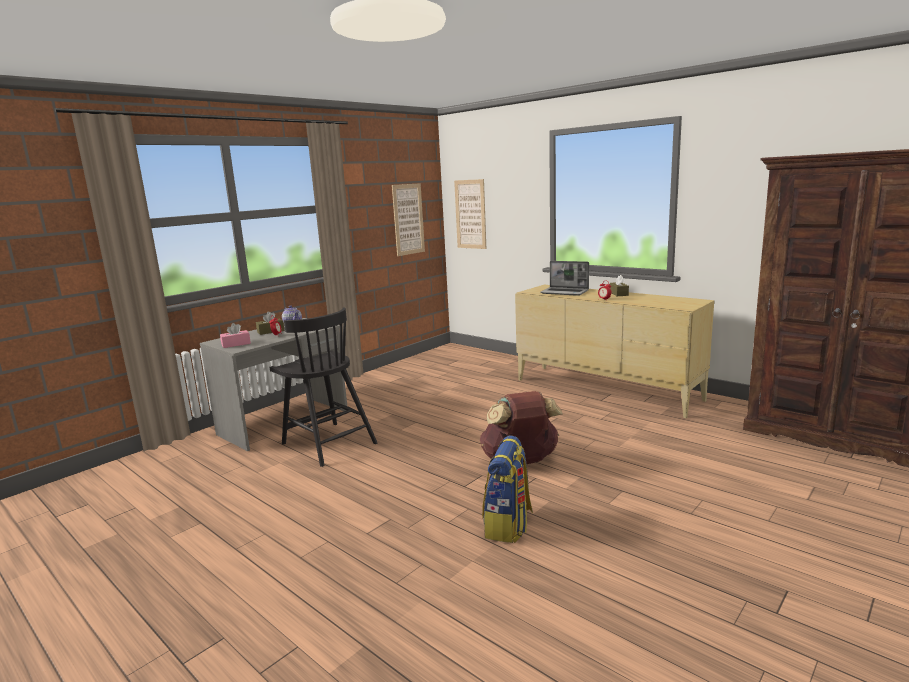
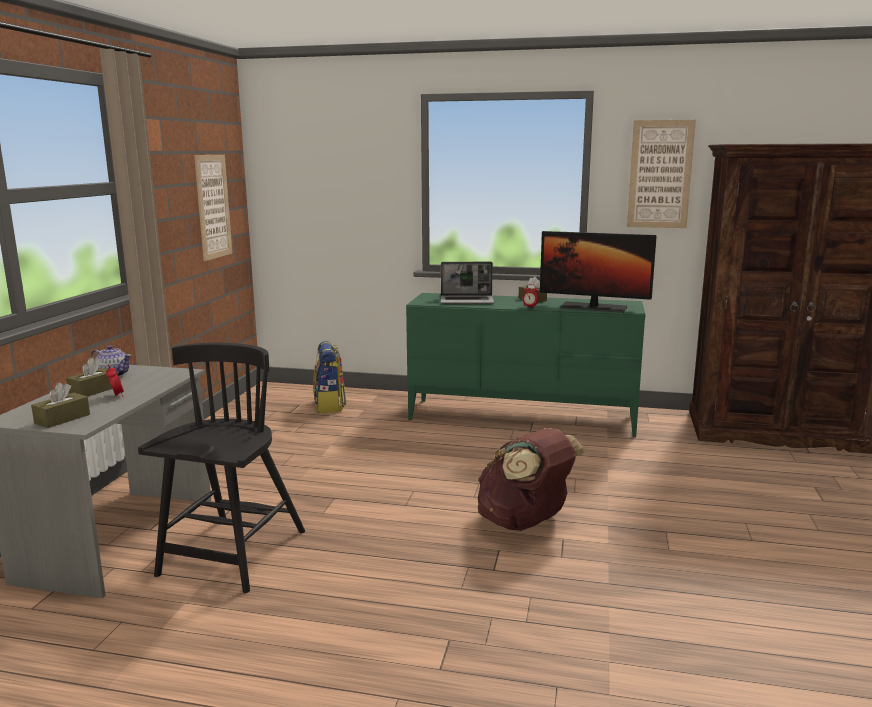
camera: 30 degrees left, 0 degrees up
(236, 344) = (62, 419): pink tissue box -> brown tissue box
(327, 442) = (231, 554): black chair -> black chair turned 90 degrees counterclockwise
(470, 214) = (295, 201): picture -> picture (660, 174)
(508, 525) = (599, 605): backpack -> backpack (330, 406)
(606, 389) = (522, 417): beige dresser -> green dresser
(658, 303) = (593, 307): none -> monitor

